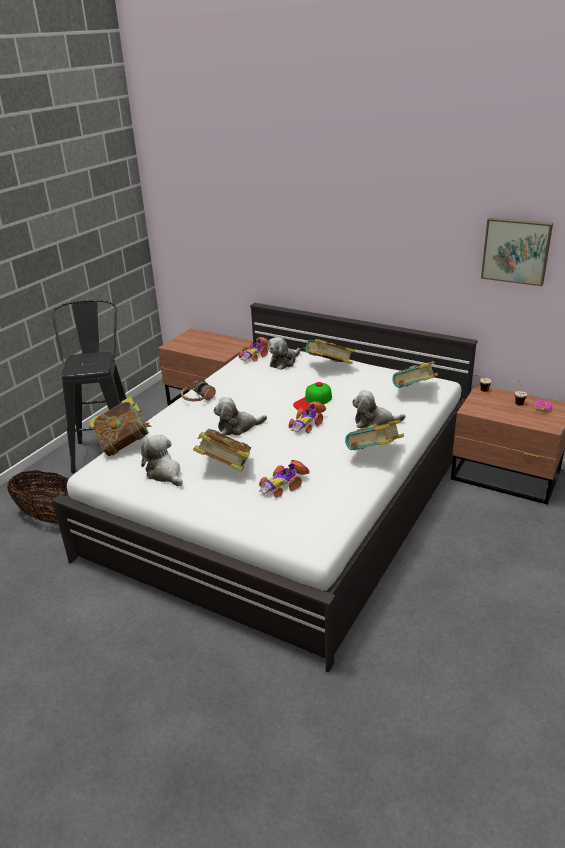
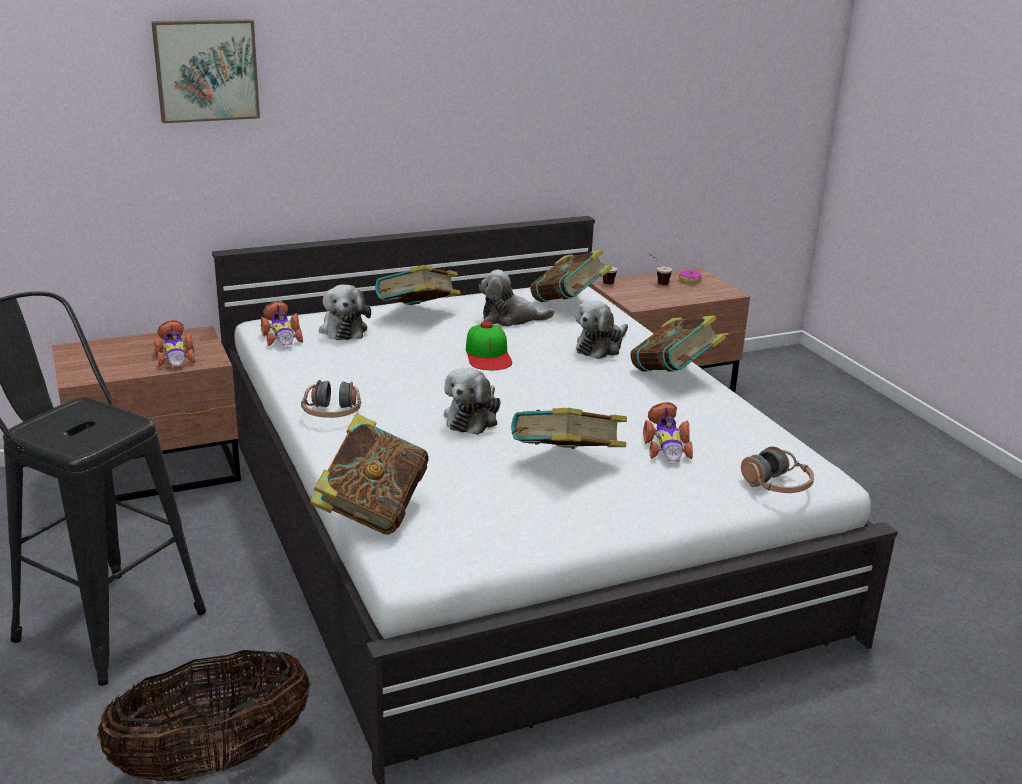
camera: 55 degrees left, 5 degrees down
(165, 473) = (515, 509): plush toy -> plush toy (510, 318)
(281, 534) = (776, 486): none -> headphones
(307, 423) = (540, 378): toy car -> toy car (175, 355)
(516, 250) = (626, 80): picture -> picture (206, 70)

